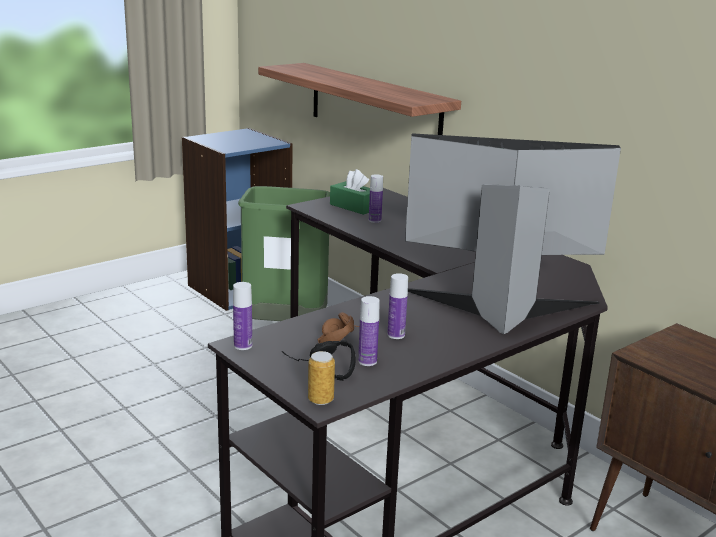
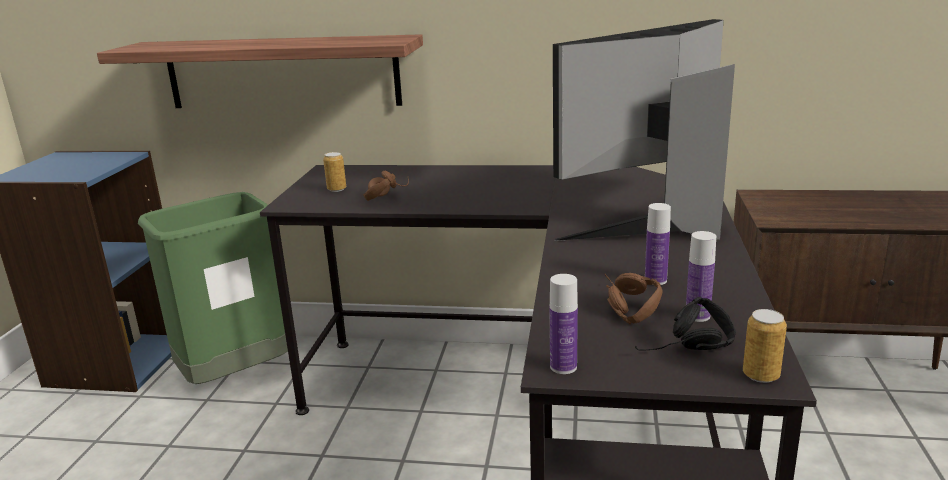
camera: 40 degrees left, 0 degrees up
(354, 207) = (336, 189): green tissue box -> can
(374, 220) = (386, 193): bottle -> brown headphones

